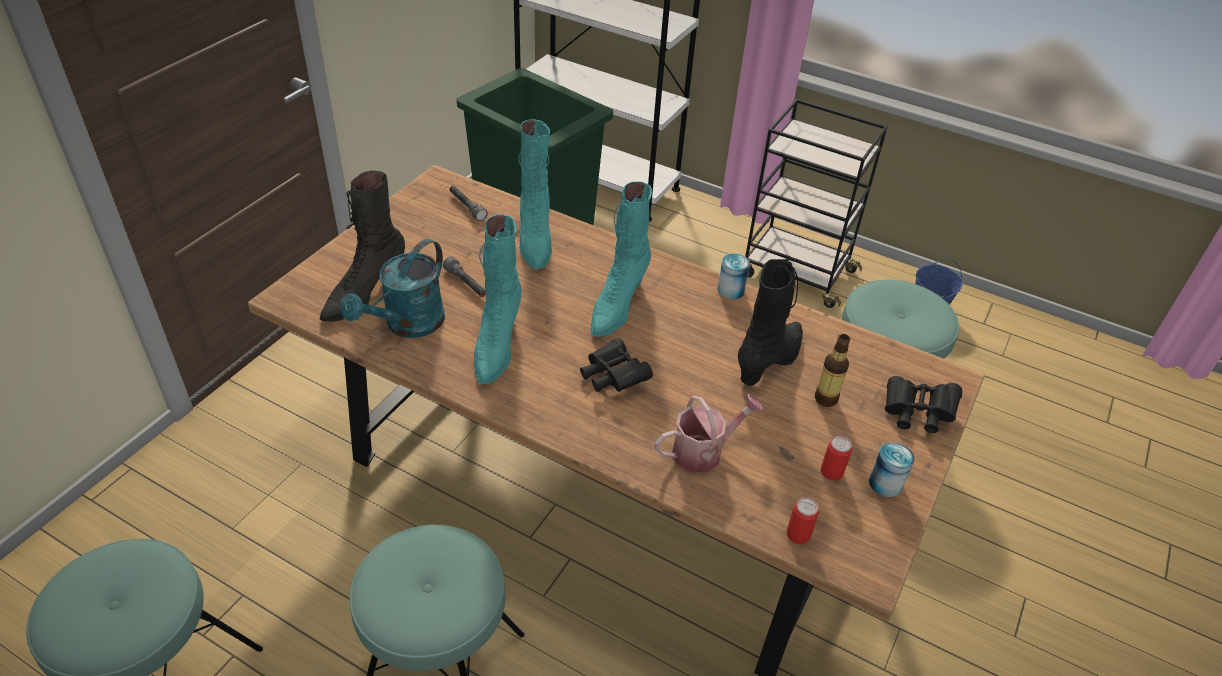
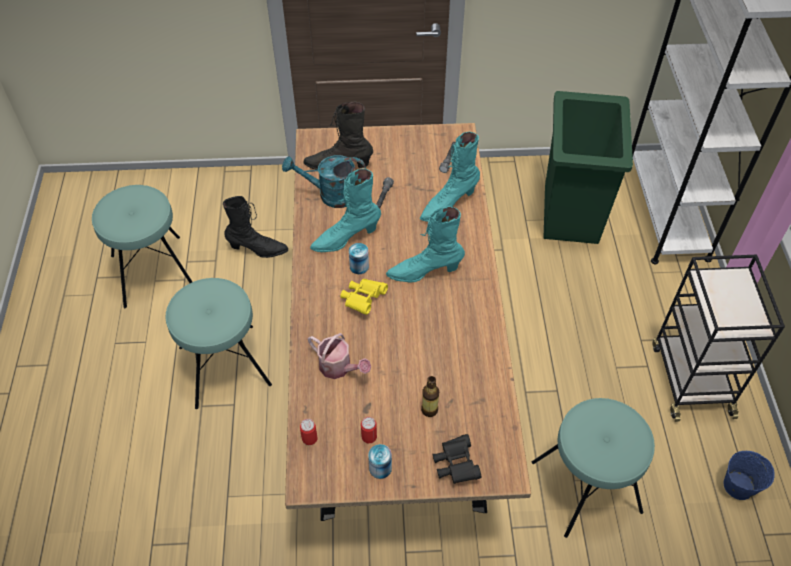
camera: 60 degrees right, 10 degrees up
(612, 377) = (363, 300): black binoculars -> yellow binoculars
(731, 290) = (489, 318): can -> can (359, 266)
(770, 361) = (439, 368): black boot -> black boot (258, 249)

